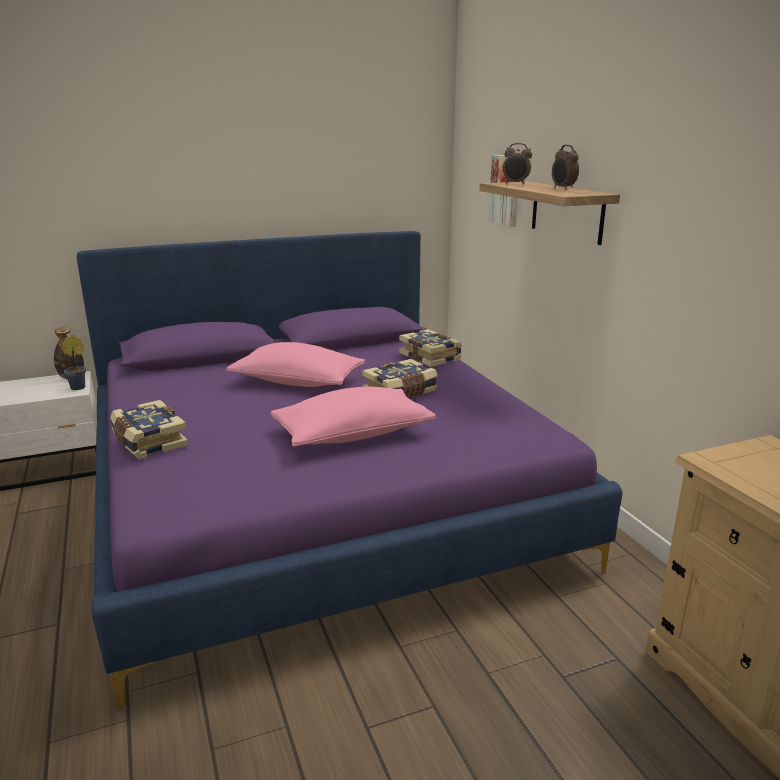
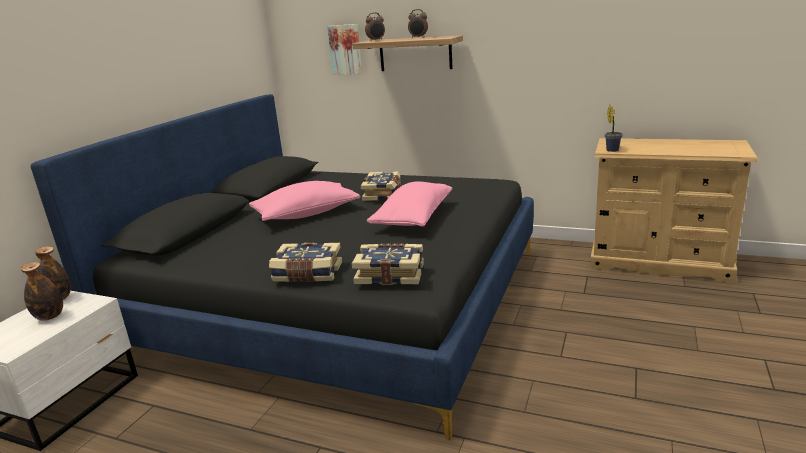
camera: 45 degrees left, 0 degrees up
(41, 388) = (50, 317): none -> bottle
(80, 387) = (91, 299): potted plant -> potted plant (611, 150)
(317, 498) = (340, 300): purple bed -> black bed
(431, 357) = (349, 176): book -> book (390, 274)

